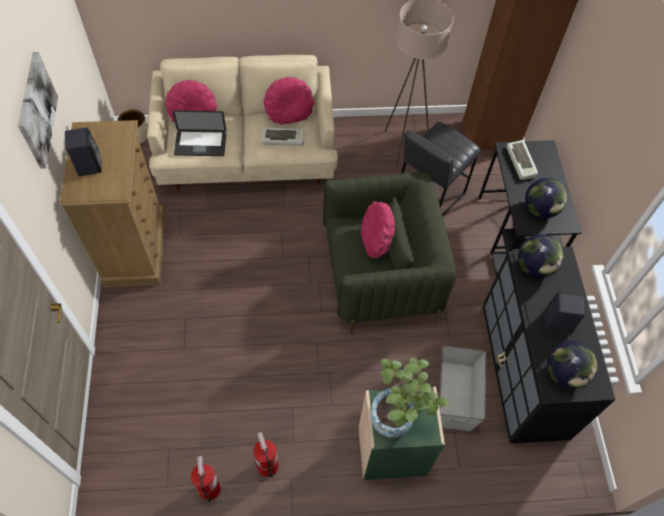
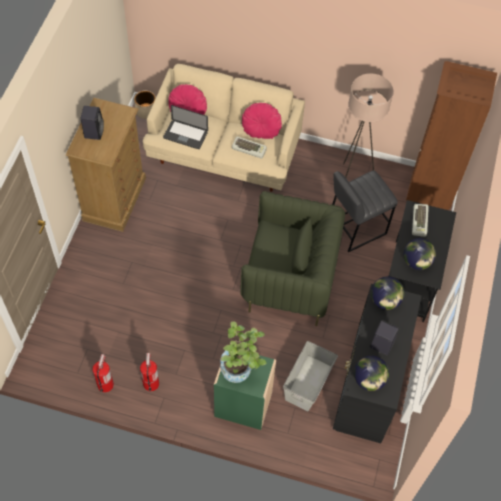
camera: 20 degrees right, 0 degrees up
(36, 110) = (68, 89): picture -> none
(375, 242) = (286, 248): pink pillow -> none

